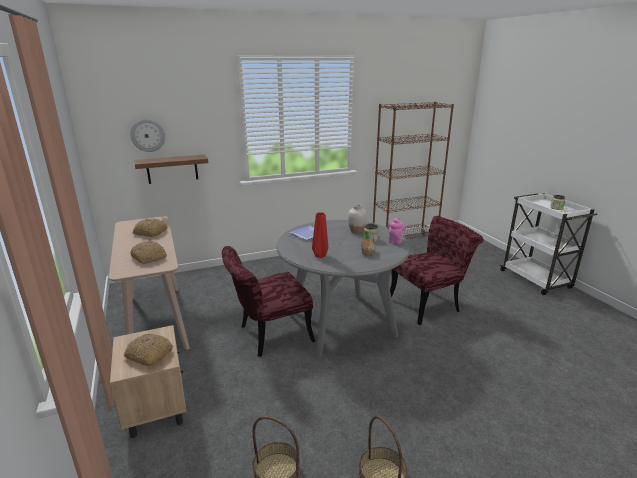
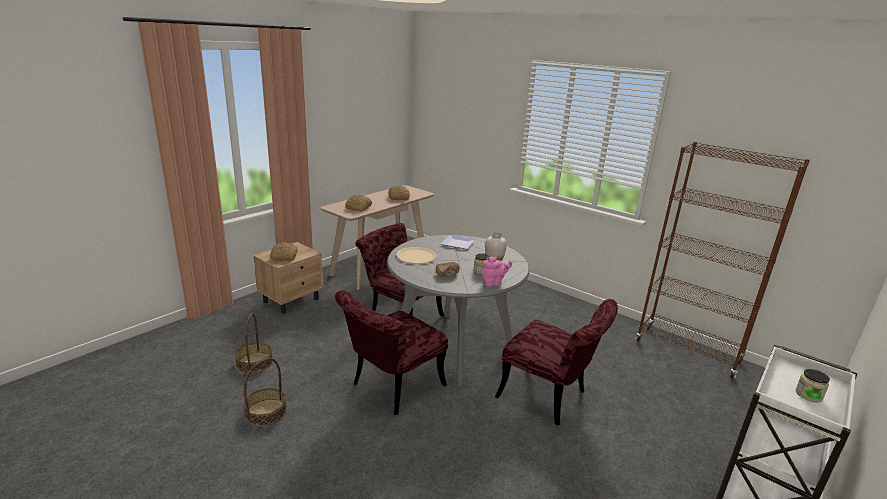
camera: 60 degrees right, 0 degrees up
(148, 135) = (451, 123): wall clock -> none
(172, 169) = (462, 157): brown shelf -> none
(320, 256) = (416, 256): red vase -> beige plate
(383, 374) = (391, 388): none -> red chair

